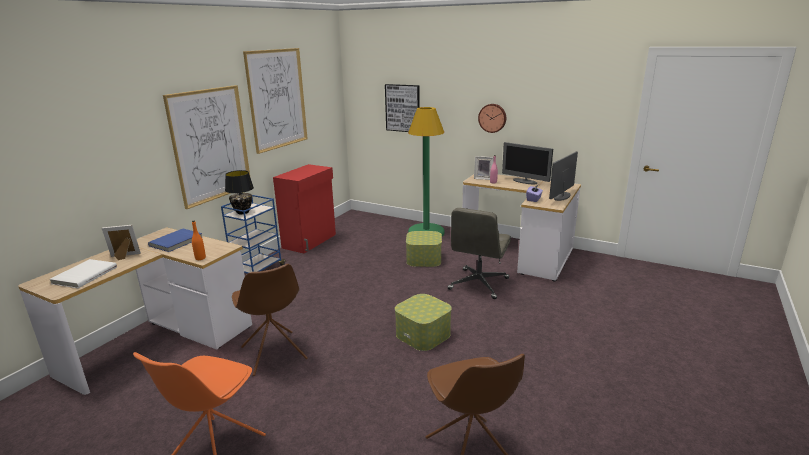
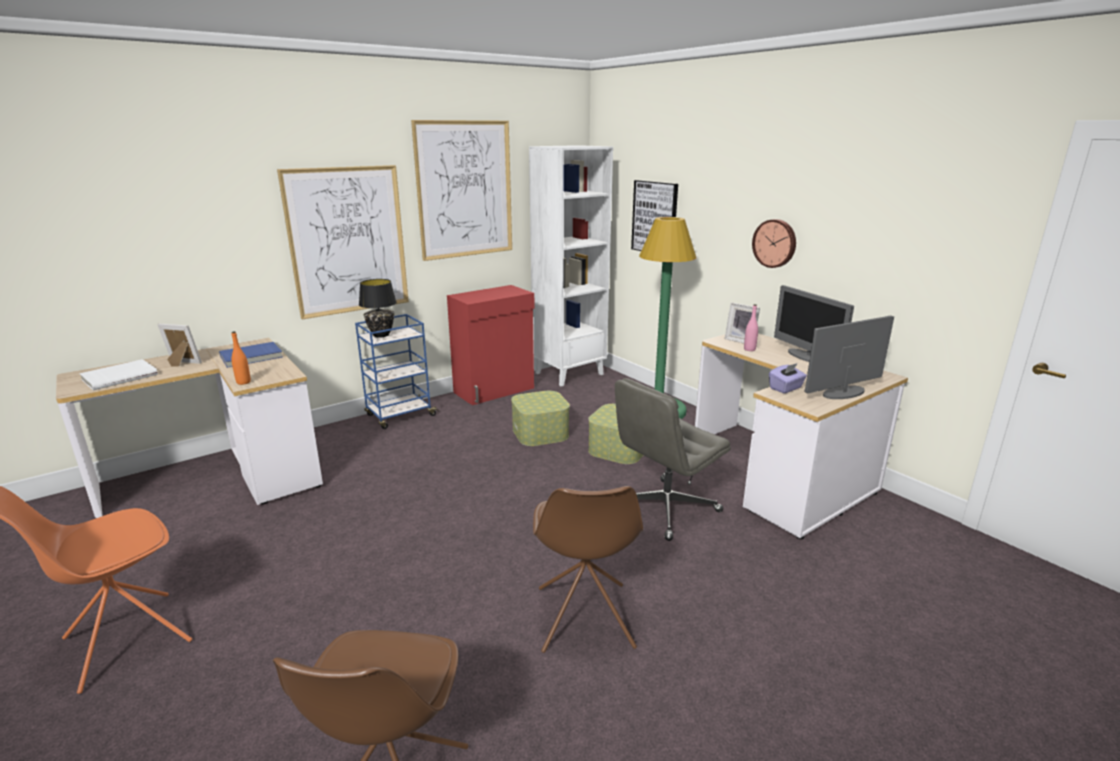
camera: 25 degrees right, 0 degrees up
(274, 354) = (309, 531): brown chair -> brown chair (584, 619)
(350, 221) = (569, 373): none -> white bookcase
(423, 334) = (512, 564): storage box -> storage box (540, 432)

